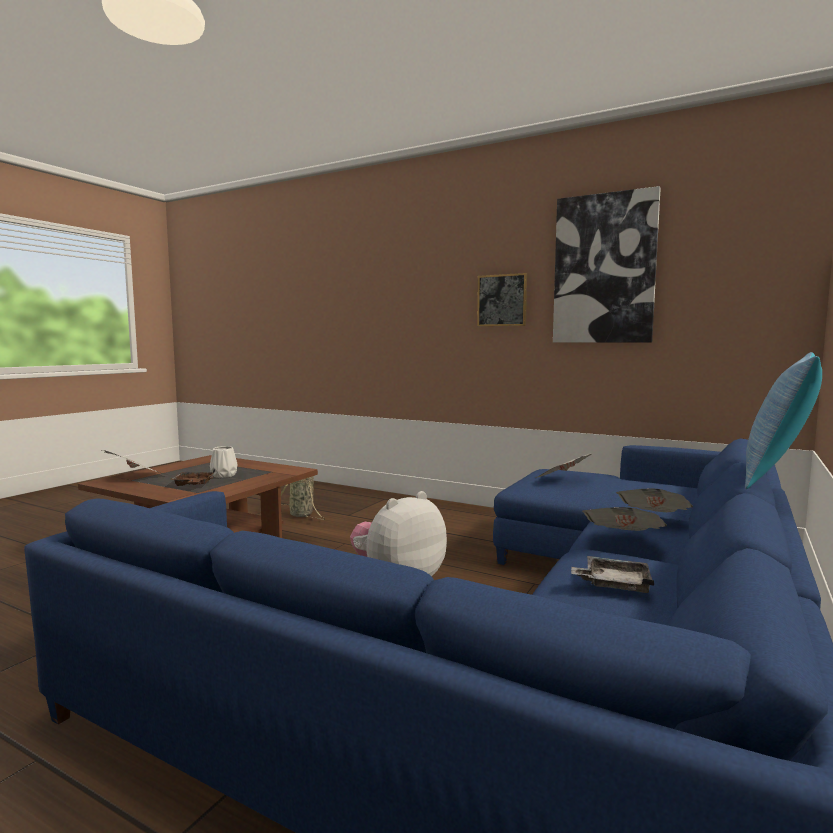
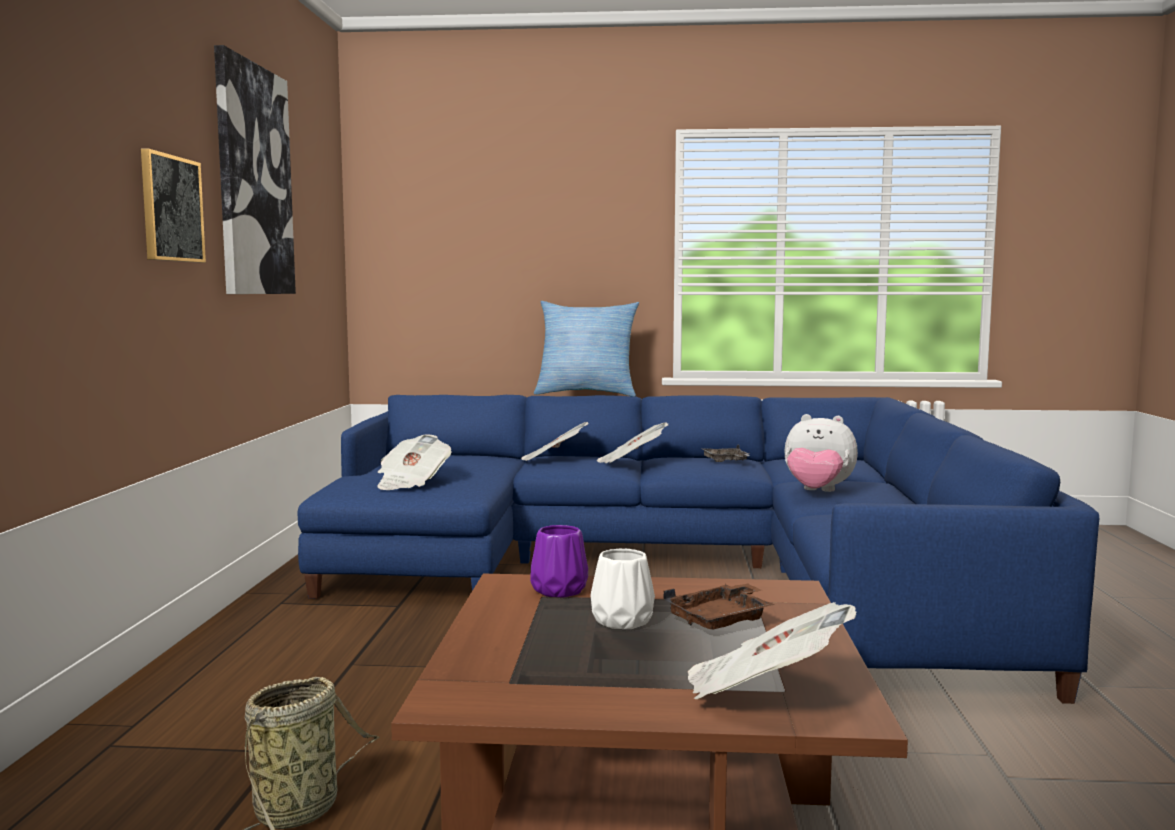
camera: 115 degrees left, 0 degrees up
(273, 473) = (558, 591): none -> purple vase

